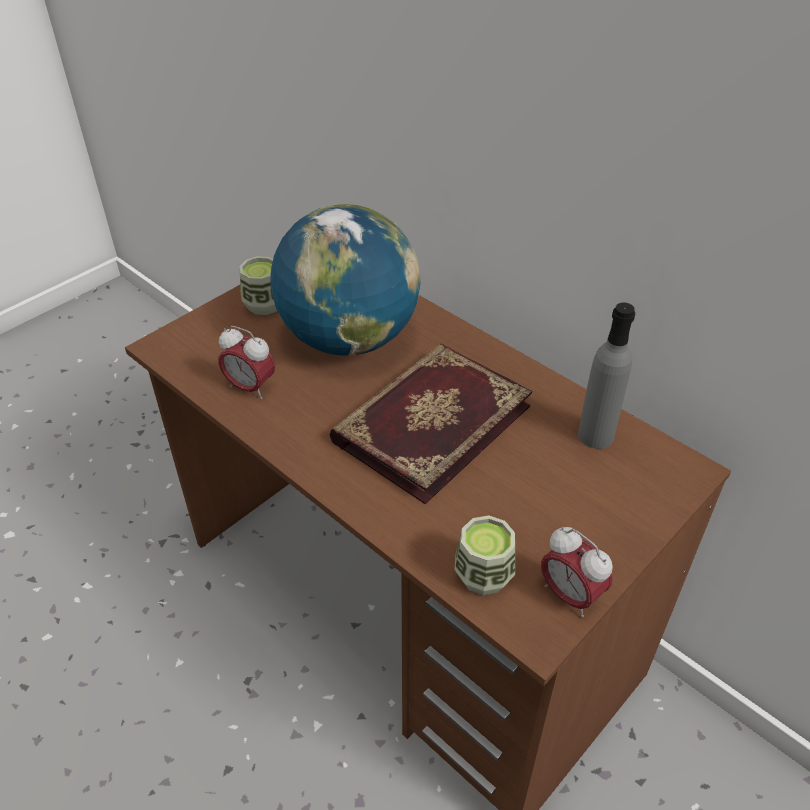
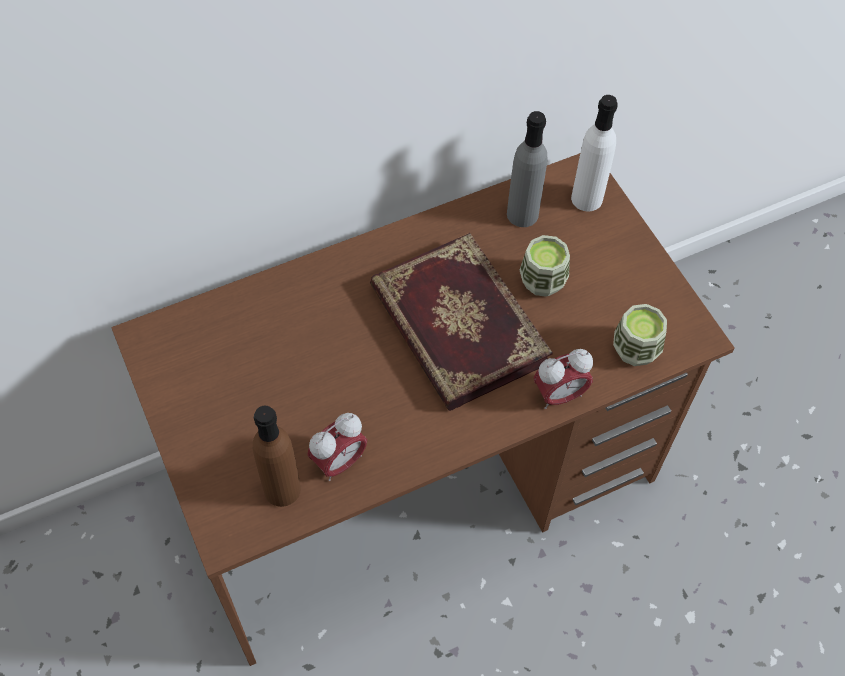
camera: 70 degrees left, 15 degrees up
(212, 363) = (282, 489): none -> brown bottle
(264, 304) = (205, 416): cup -> cup (542, 281)
(349, 339) = (307, 353): globe -> none
(570, 595) = (671, 302): alarm clock -> alarm clock (559, 395)
(657, 482) = (587, 198): none -> white bottle

